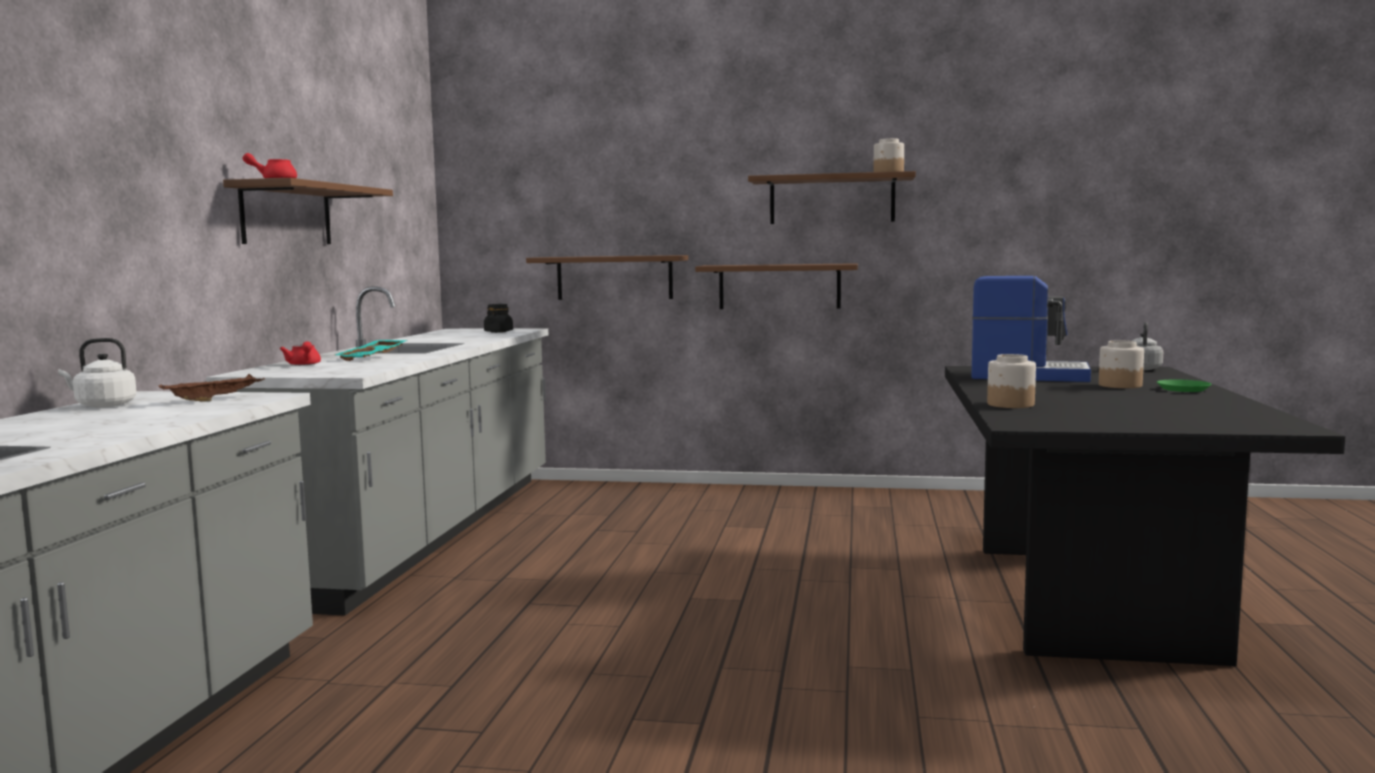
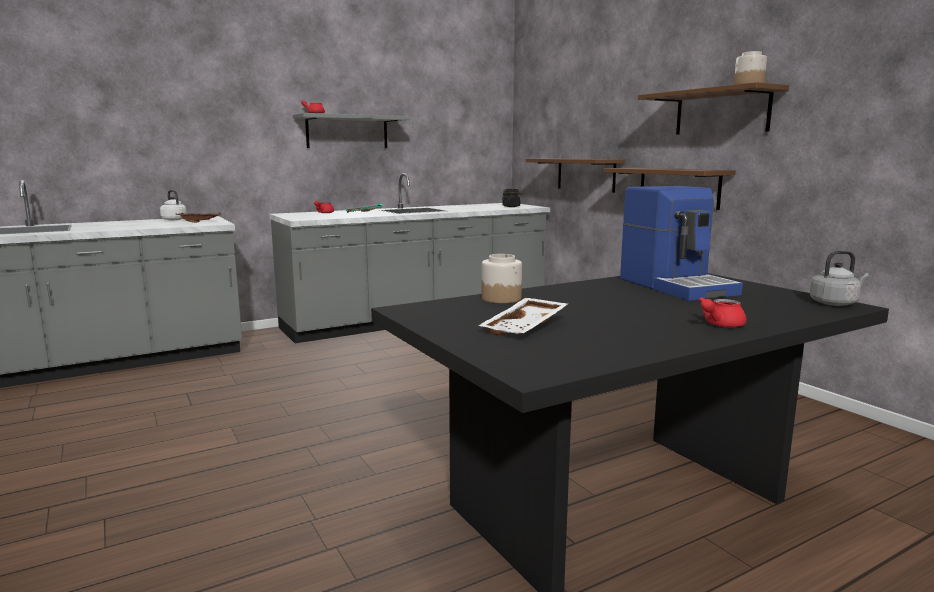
camera: 50 degrees right, 5 degrees up
(286, 215) = (347, 132): brown shelf -> grey shelf
(1119, 385) = (689, 308): jar -> none
(1142, 413) = (526, 328): none -> white tray
(1183, 389) = (719, 325): green plate -> red teapot

